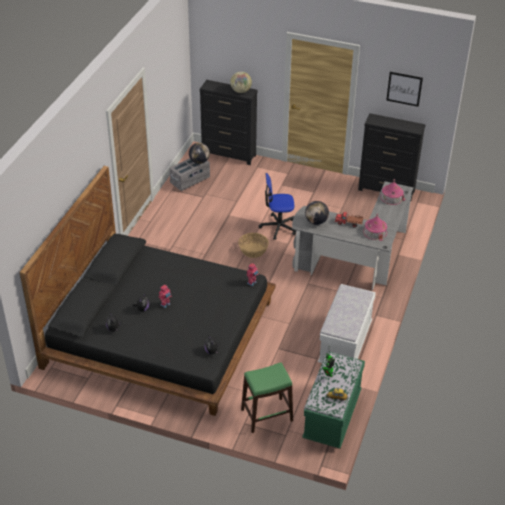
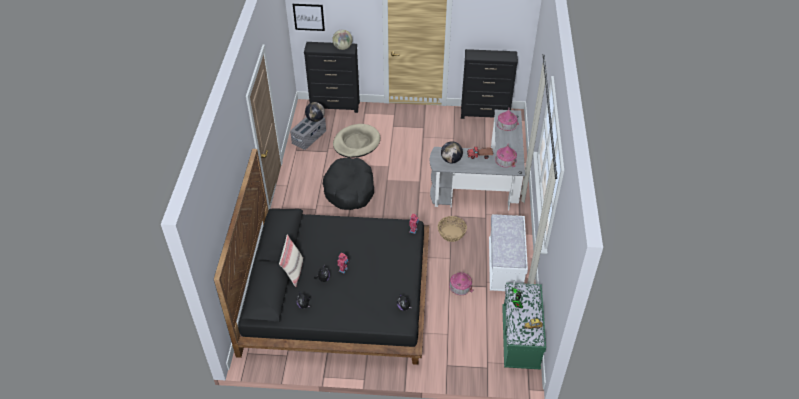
camera: 15 degrees left, 5 degrees up
(116, 296) = (293, 271): none -> beige pillow
(211, 238) = (349, 190): none -> black dog bed
(237, 194) = (356, 143): none -> beige dog bed
(253, 250) = (391, 194): basket -> basket (451, 233)
(267, 415) = (464, 352): green stool -> none
(278, 227) = (405, 167): office chair -> none
(290, 352) = (460, 286): none -> toy house
(404, 89) = (496, 22): picture -> picture (308, 17)

